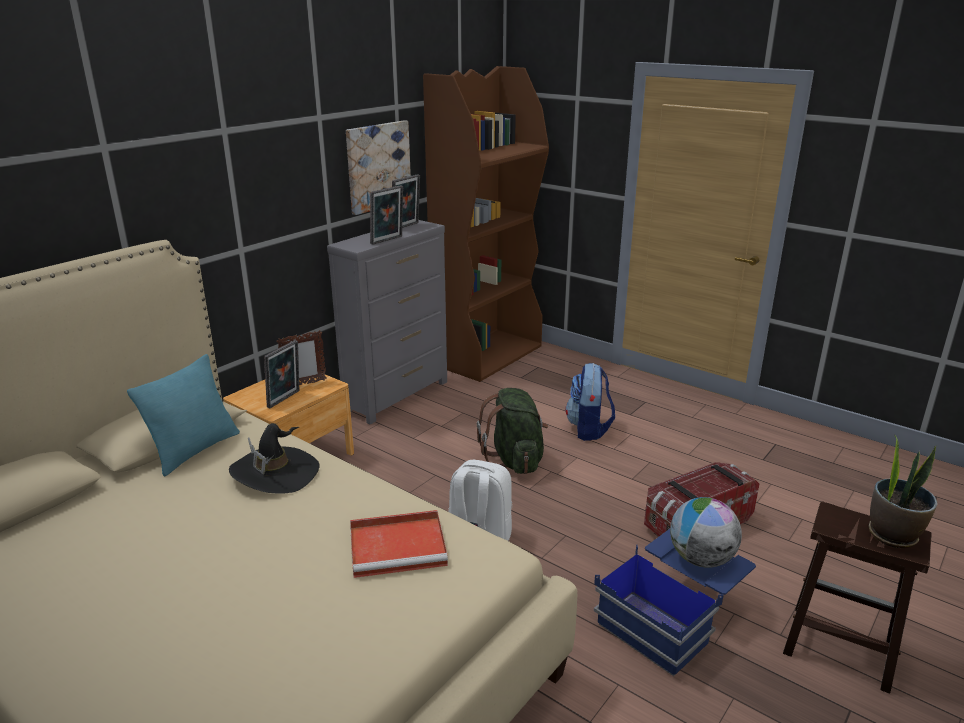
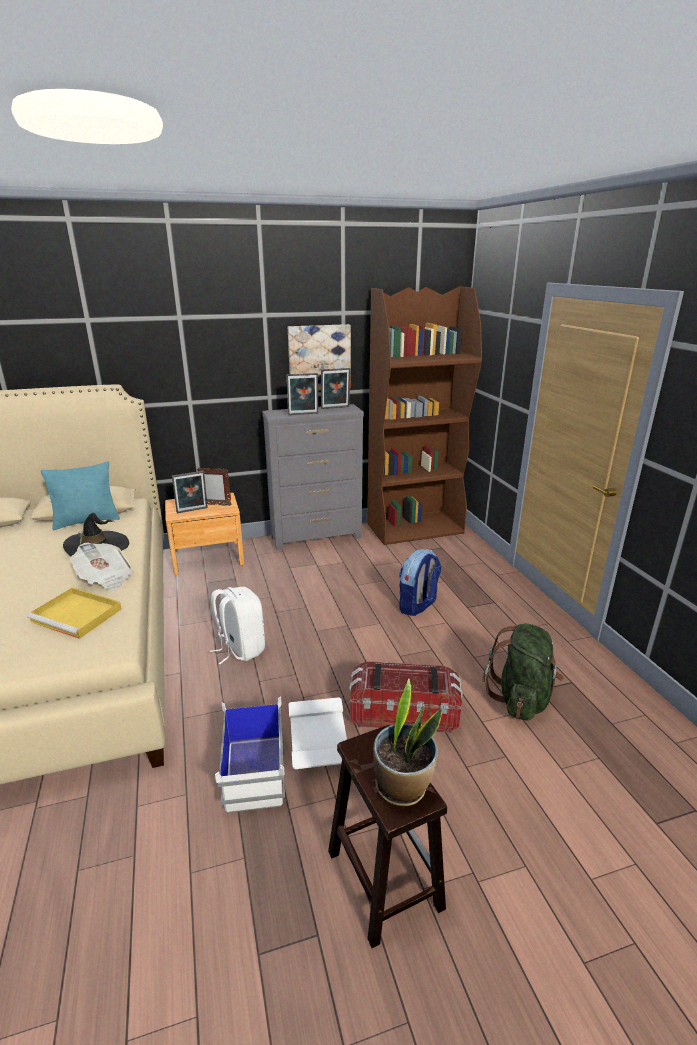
camera: 35 degrees right, 0 degrees up
(355, 500) = (105, 579): none -> newspaper
(400, 546) = (78, 615): red tray -> yellow tray
(515, 460) = (333, 607): green backpack -> green backpack (521, 698)
(672, 617) = (286, 771): blue storage box -> white storage box
(701, 559) = (320, 733): globe -> none

